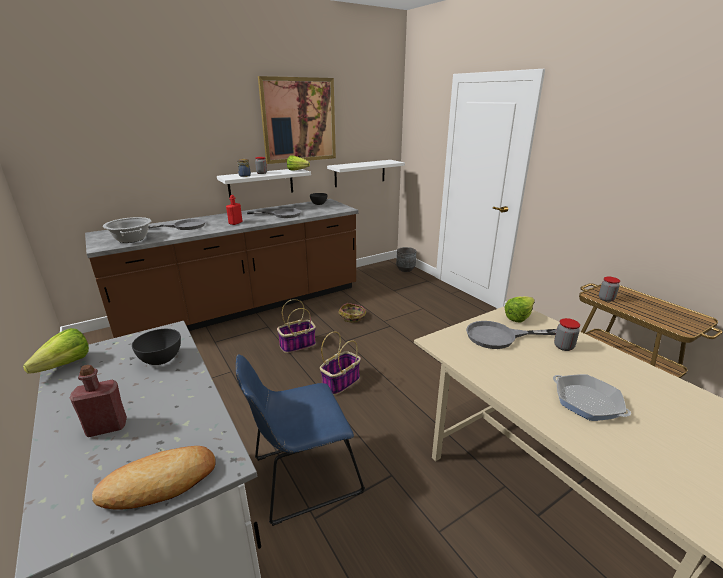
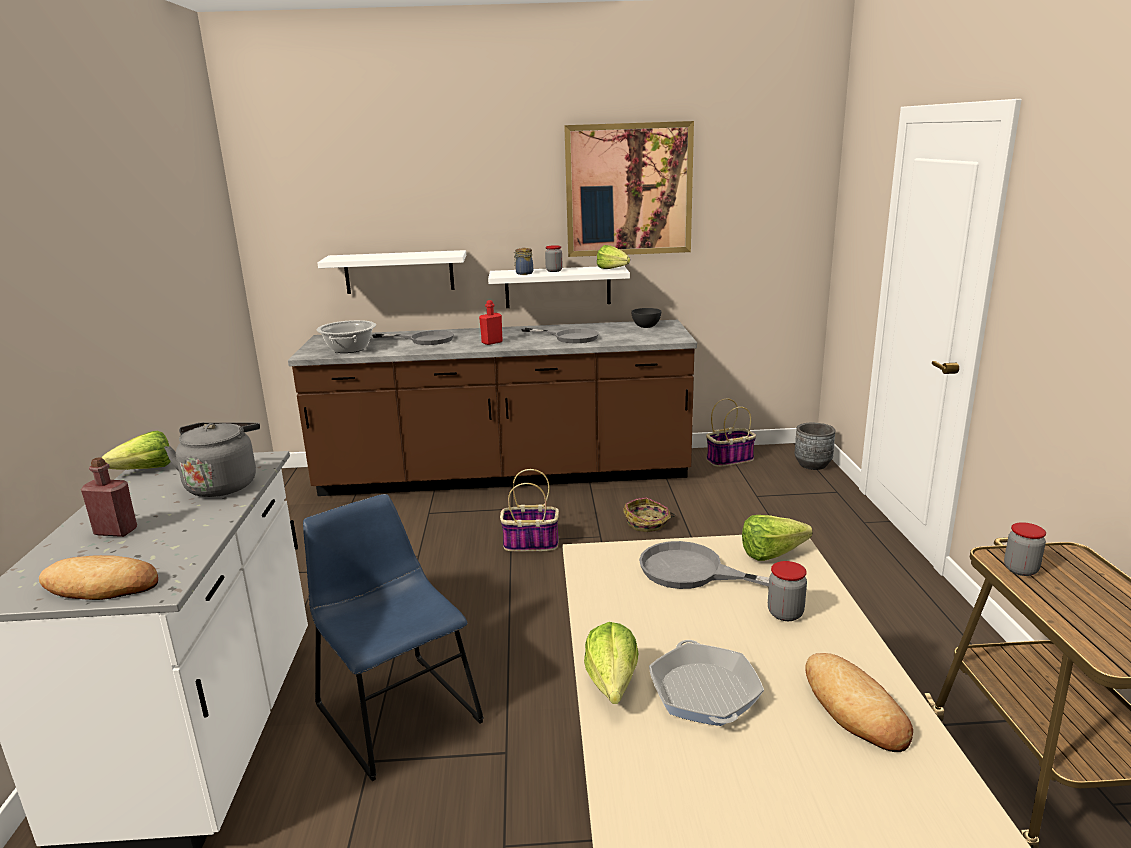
camera: 30 degrees right, 5 degrees down
(161, 359) = (223, 484): grey bowl -> grey kettle
(302, 476) = (395, 709): blue chair -> blue chair turned 45 degrees clockwise
(341, 382) = (546, 610): basket -> basket (730, 459)
(360, 173) = (740, 279): white shelf -> white shelf (399, 272)
(548, 418) = (610, 690): none -> lettuce
(649, 385) = (854, 708): none -> bread

